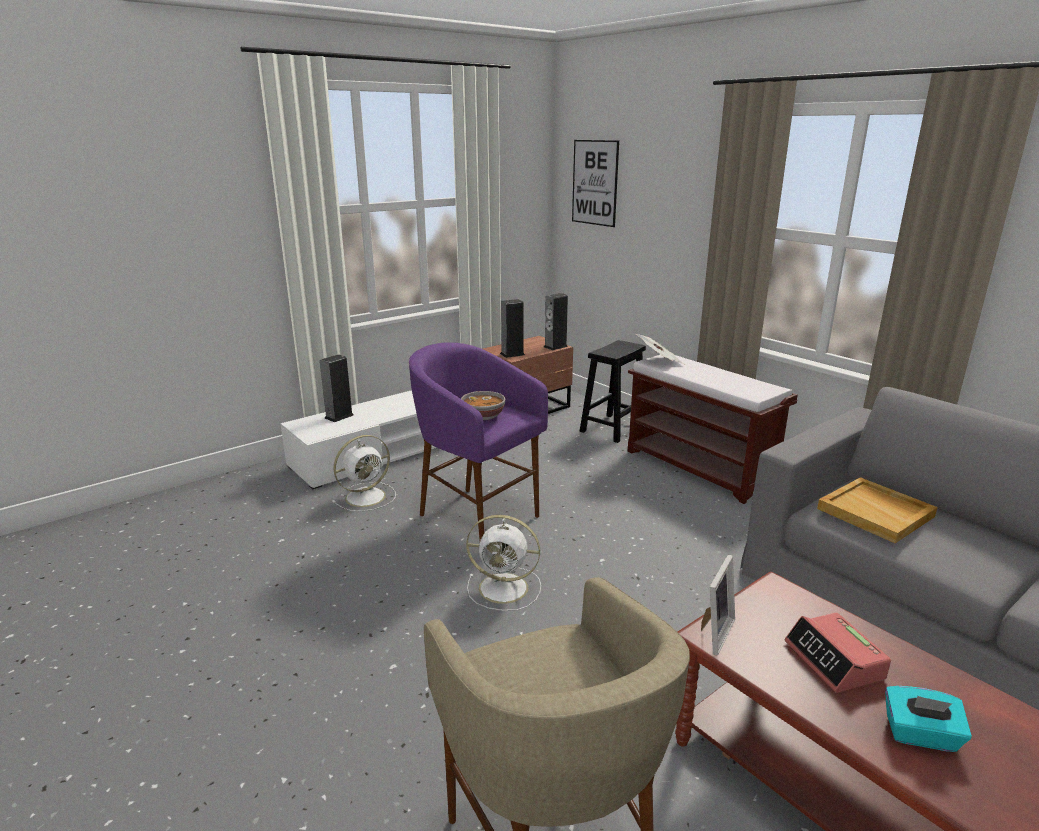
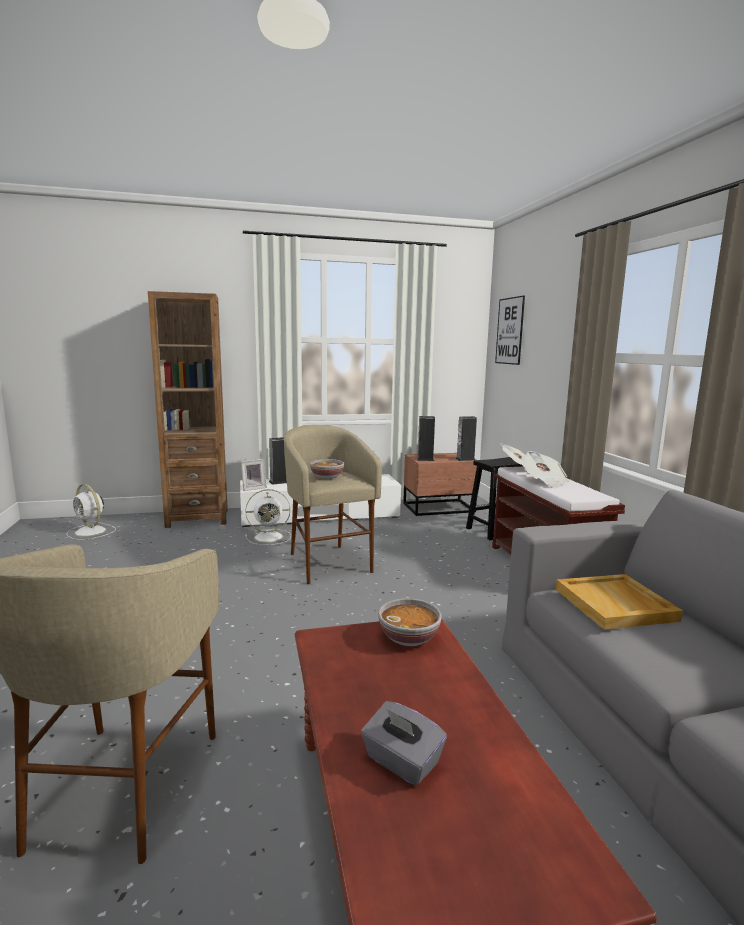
camera: 25 degrees right, 10 degrees down
(232, 489) = (197, 518): none -> brown bookcase
(476, 517) = (327, 563): purple stool -> beige stool
(506, 588) = (298, 609): white fan -> white fan (91, 532)
(703, 377) = (543, 482): none -> newspaper
(712, 632) = (325, 637): picture frame -> picture frame (253, 488)
(779, 606) = (409, 637): none -> bowl
(834, 661) = (402, 685): alarm clock -> none
(920, 735) = (401, 762): turquoise tissue box -> grey tissue box

